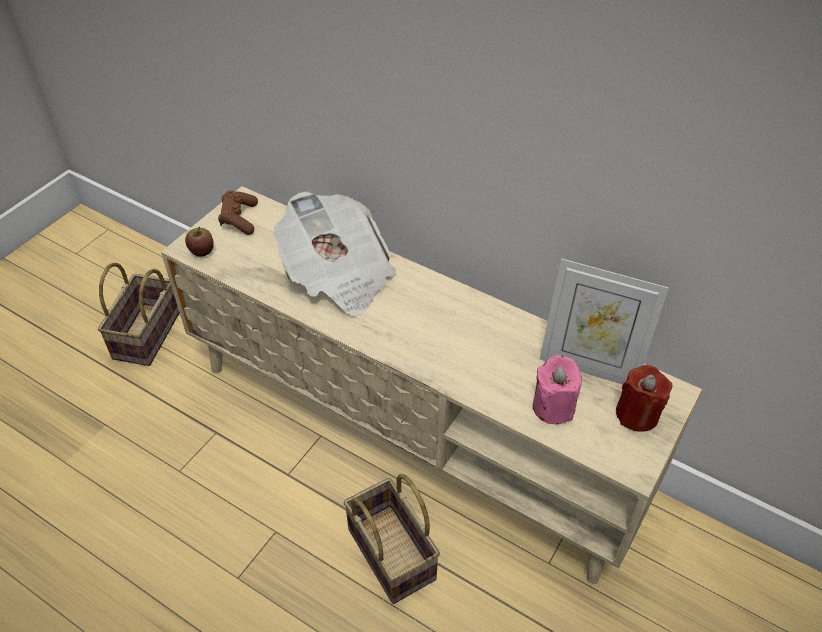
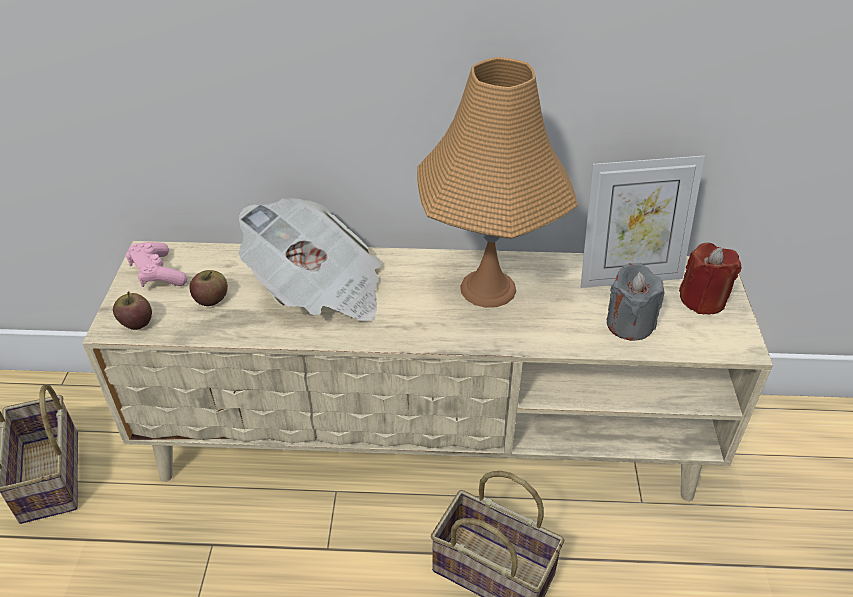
camera: 30 degrees left, 5 degrees down
(239, 219) = (158, 274): brown game controller -> pink game controller
(260, 253) = (211, 299): none -> apple
(464, 327) = (488, 288): none -> orange table lamp
(553, 407) = (629, 324): pink candle -> grey candle

